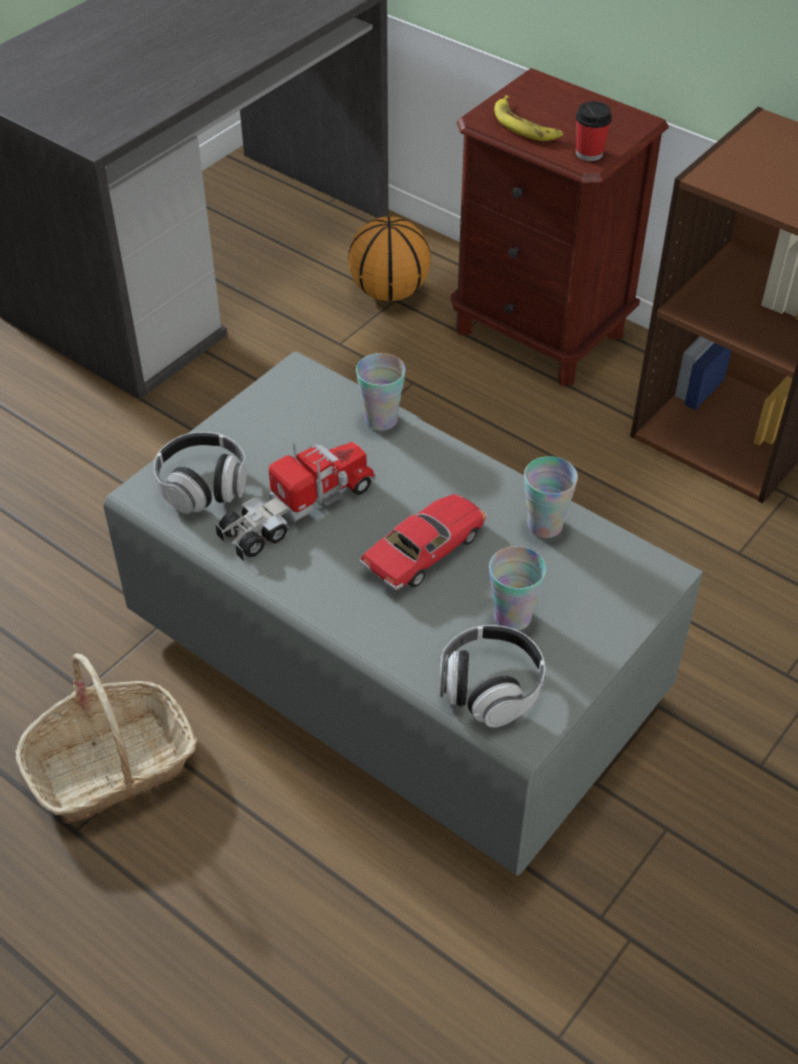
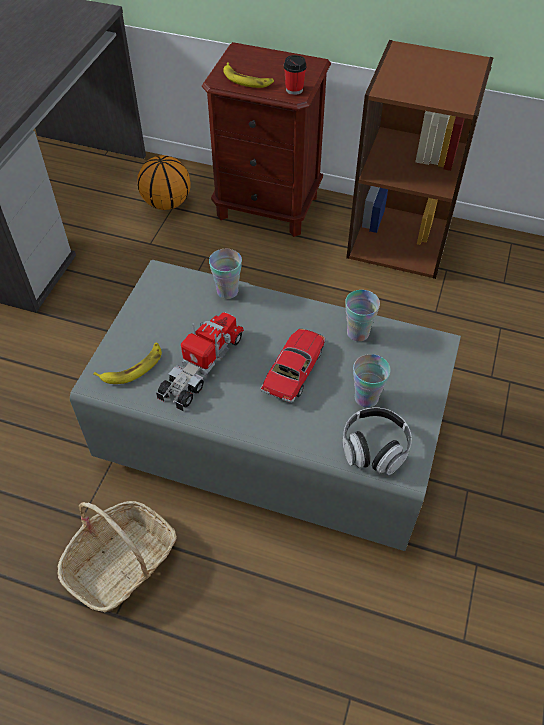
camera: 20 degrees left, 5 degrees up
(203, 486) = (133, 367): headphones -> banana

